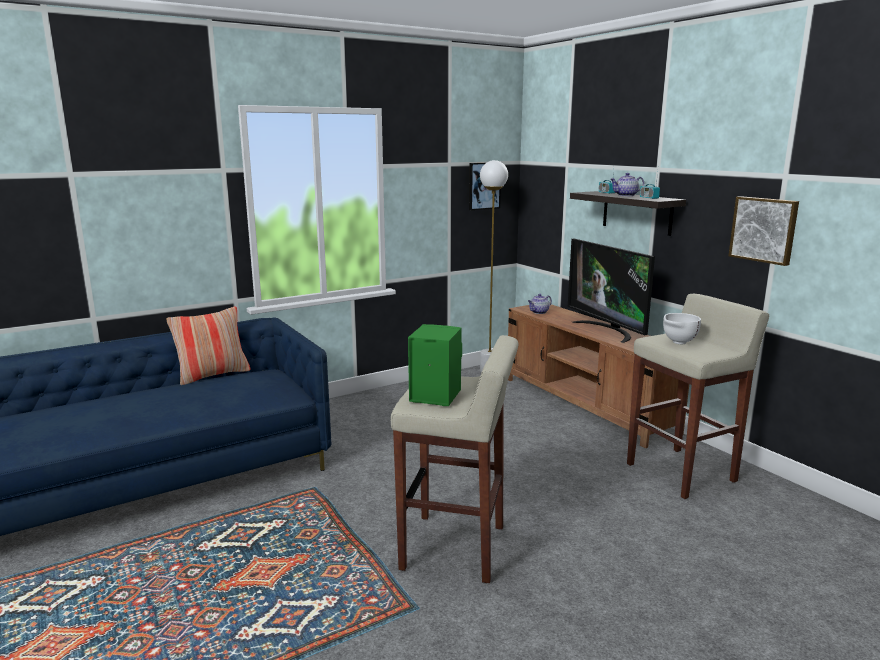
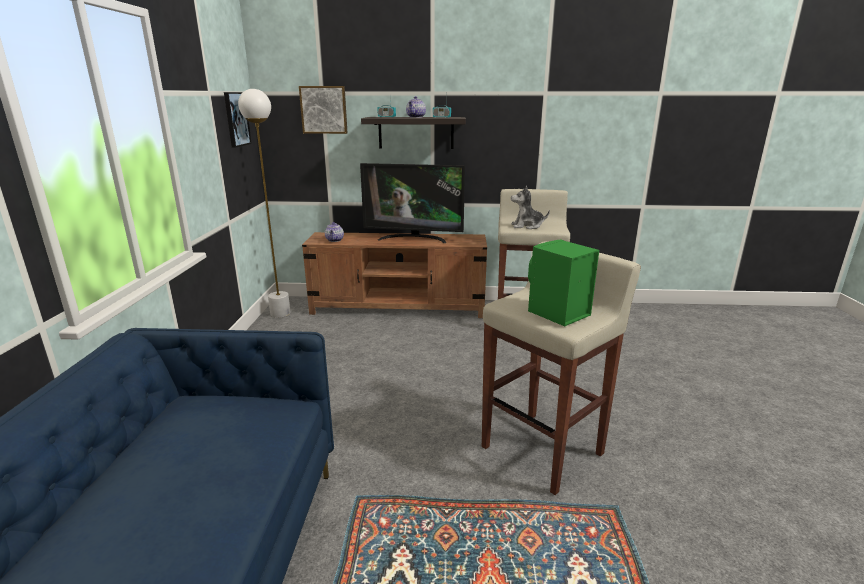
camera: 55 degrees left, 5 degrees up
(213, 375) = (121, 449): pillow -> none
(678, 343) = (527, 226): white bowl -> plush toy
(764, 229) = (534, 134): picture -> picture (324, 110)

